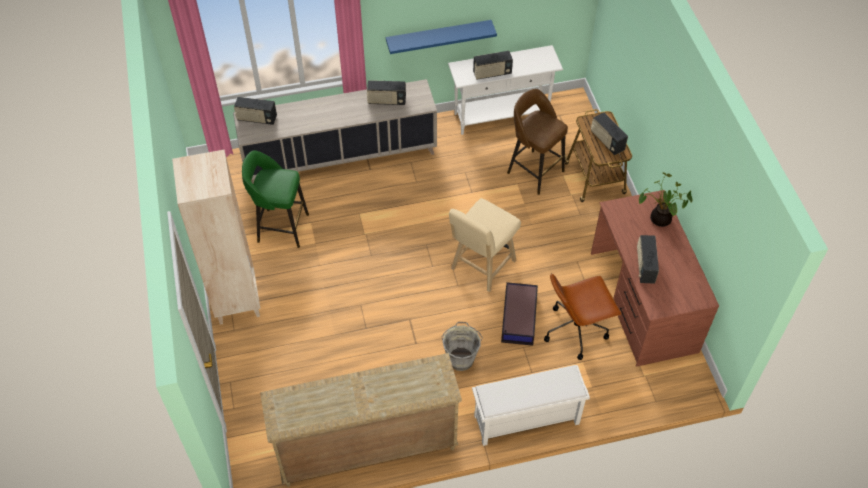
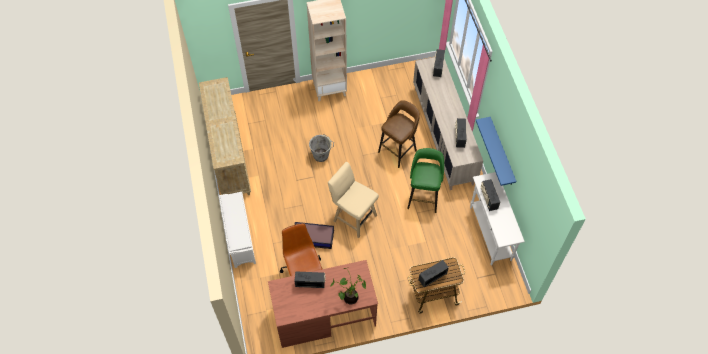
camera: 90 degrees right, 5 degrees up
(281, 228) = (383, 107): green stool -> green stool (423, 197)
(461, 358) = (284, 204): grey bucket -> grey bucket (321, 155)
(534, 171) = (438, 253): brown stool -> brown stool (398, 151)

